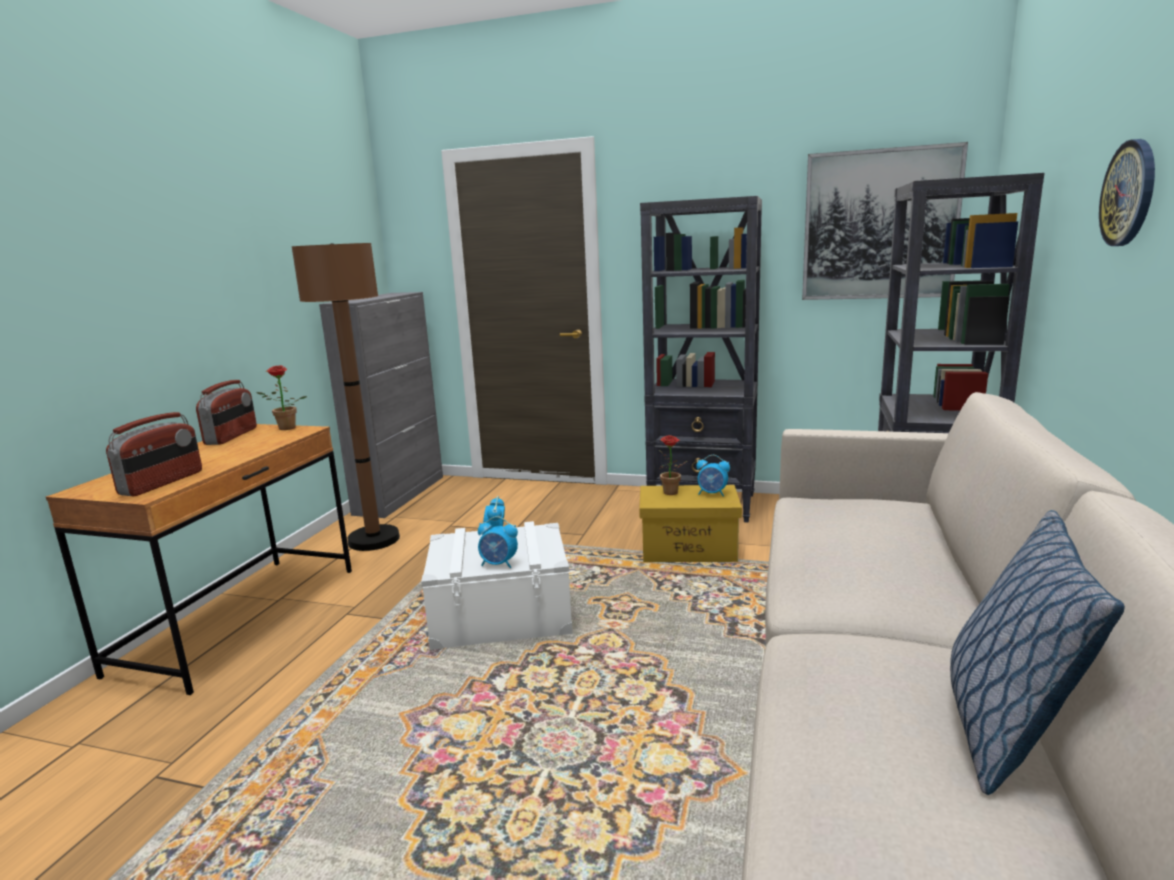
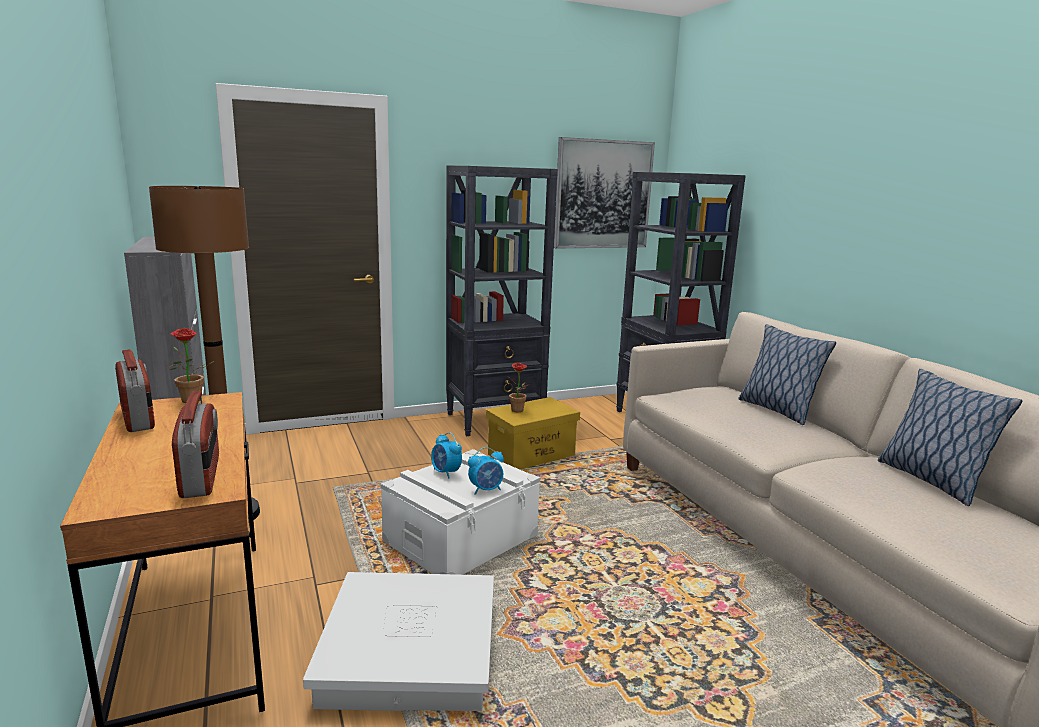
camera: 40 degrees left, 0 degrees up
(323, 696) = (409, 652): none -> white storage box
(712, 494) = (547, 406): alarm clock -> none
(931, 550) = (777, 410): none -> pillow
(1129, 193) = (833, 198): wall clock -> none

